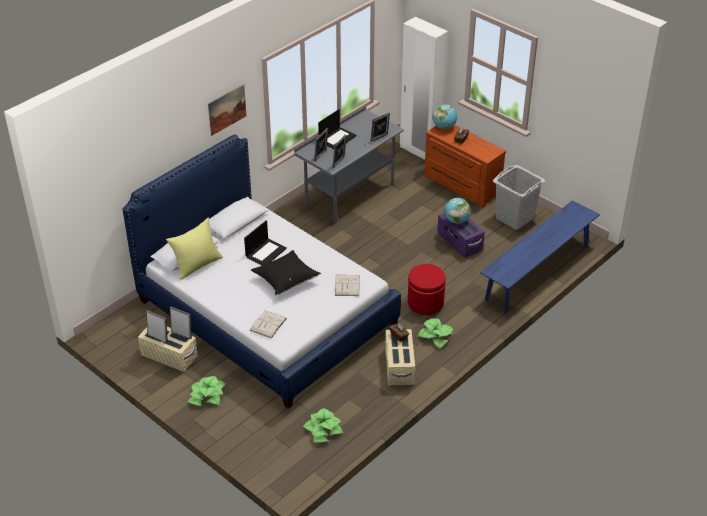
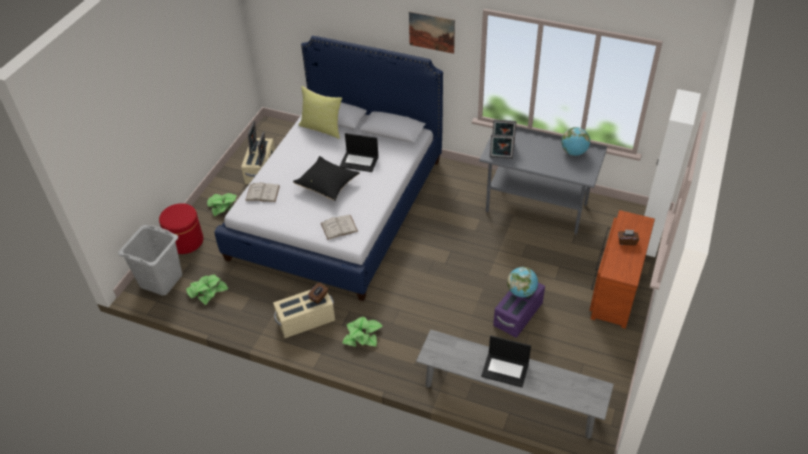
camera: 70 degrees right, 5 degrees up
(337, 138) = (540, 145): laptop -> laptop (505, 369)
(379, 138) = (563, 173): picture frame -> none
(425, 303) = (406, 314): red ottoman -> red ottoman (185, 241)
(444, 127) = (639, 221): globe -> globe (574, 152)
(514, 218) = (591, 352): grey laundry basket -> grey laundry basket (161, 281)
(537, 271) = (510, 398): blue bench -> grey bench

